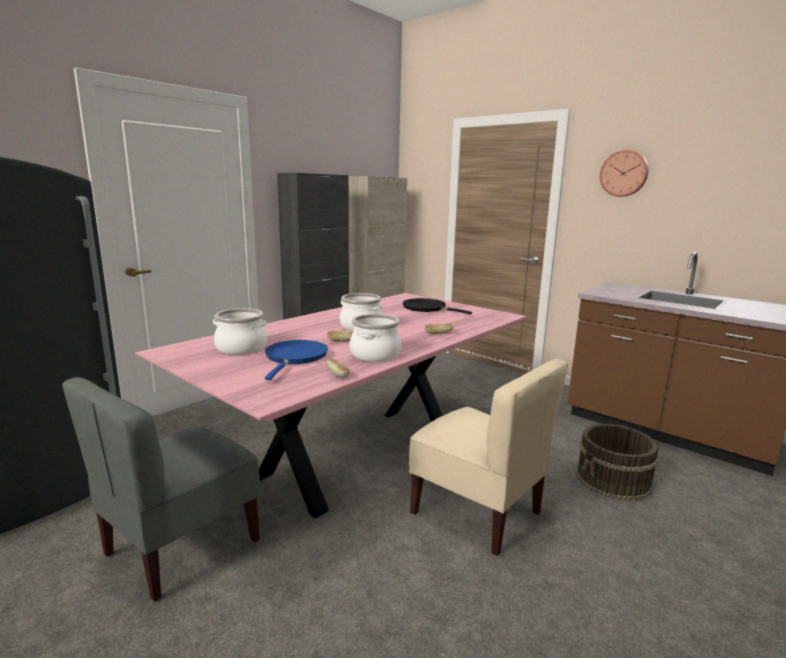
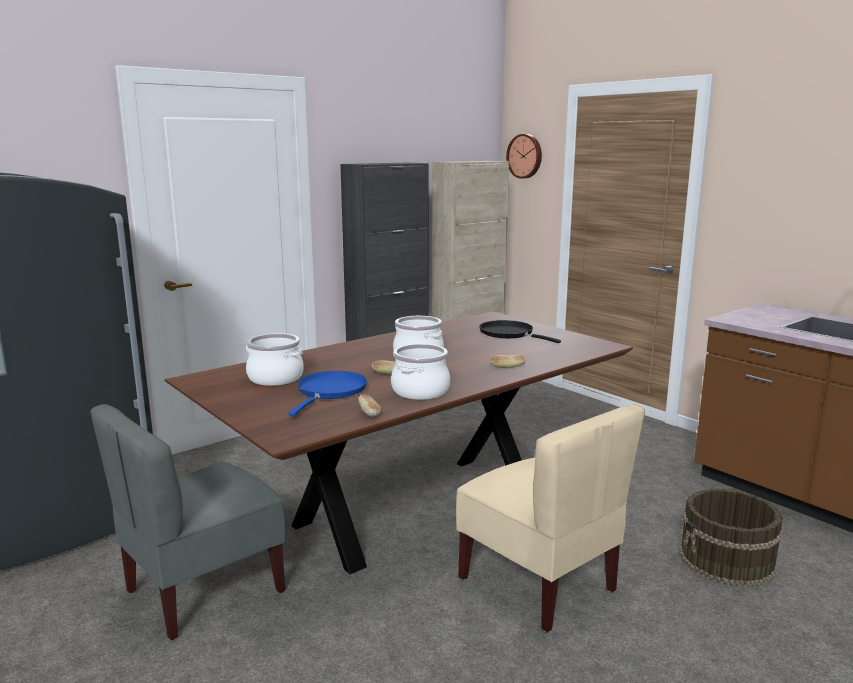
camera: 10 degrees right, 0 degrees up
(360, 455) = (416, 509): pink dining table -> brown dining table
(624, 173) = (782, 160): wall clock -> wall clock (525, 156)

